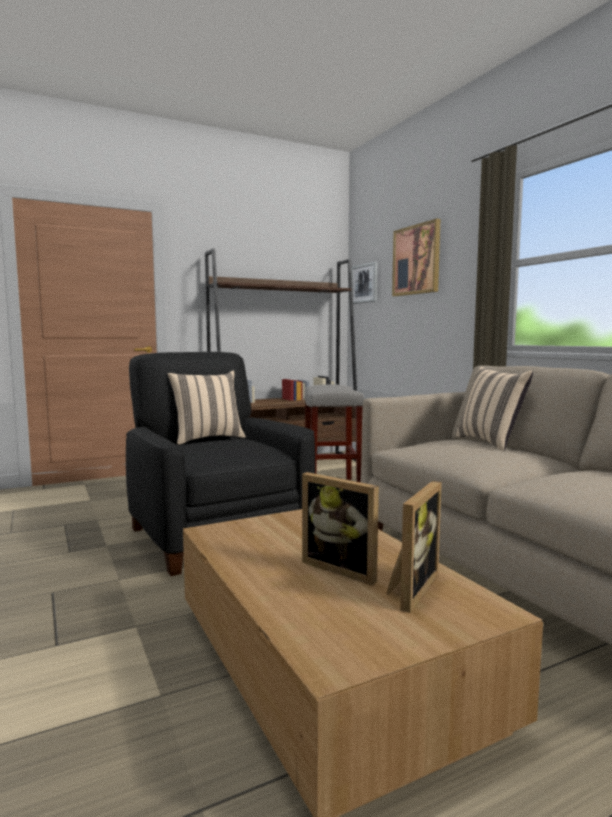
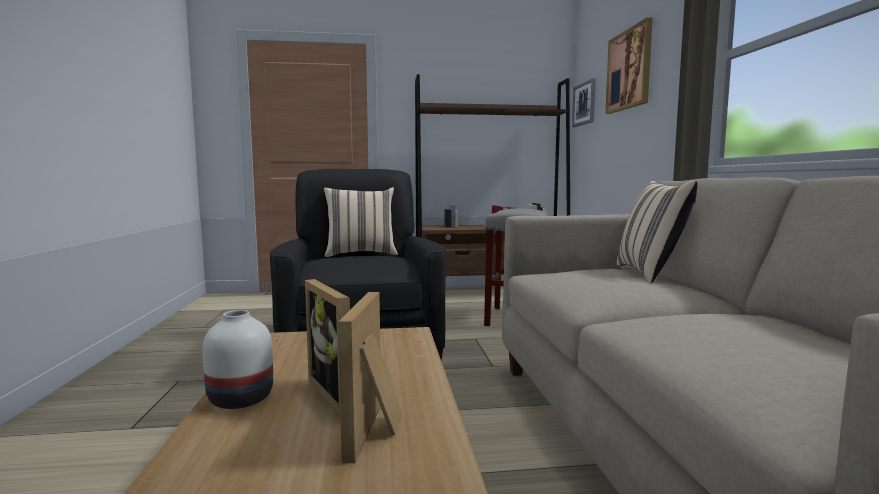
camera: 20 degrees right, 0 degrees up
(267, 584) = (241, 398): none -> white vase
(410, 588) = (377, 431): picture frame -> picture frame turned 135 degrees clockwise

